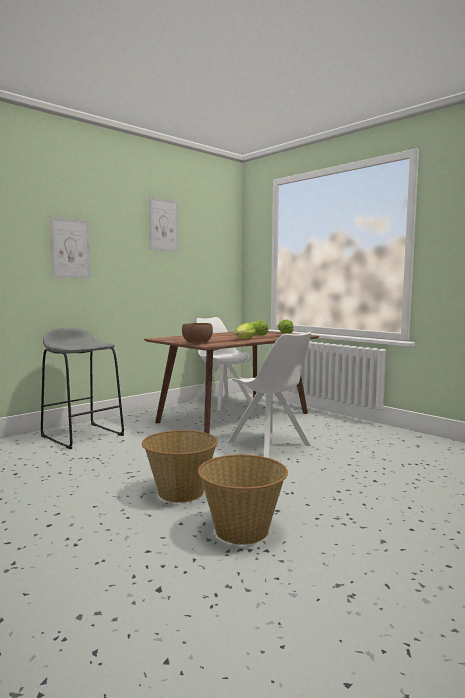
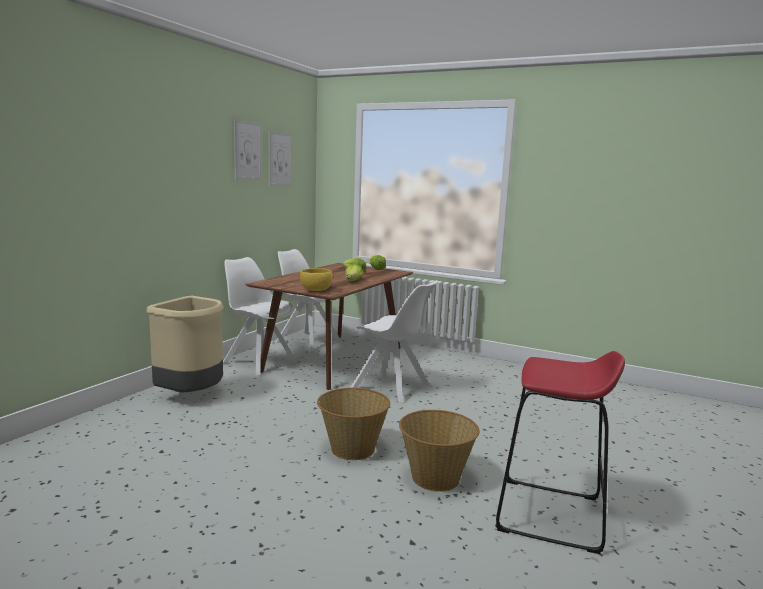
camera: 20 degrees left, 5 degrees up
(70, 248) = (160, 183): picture -> picture (280, 159)
(82, 435) = (191, 396): grey stool -> beige trash can
(164, 415) = (259, 361): none -> white chair
(197, 343) = (316, 290): brown bowl -> yellow bowl
(348, 590) = (549, 514): none -> red stool

